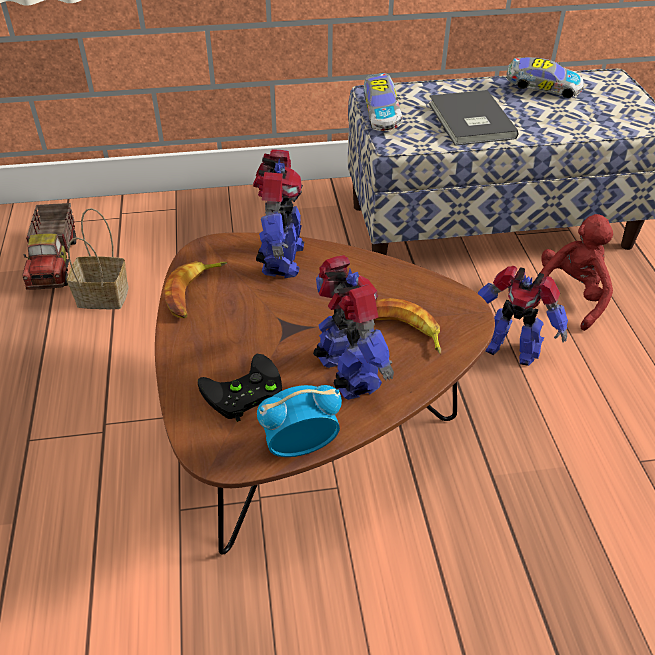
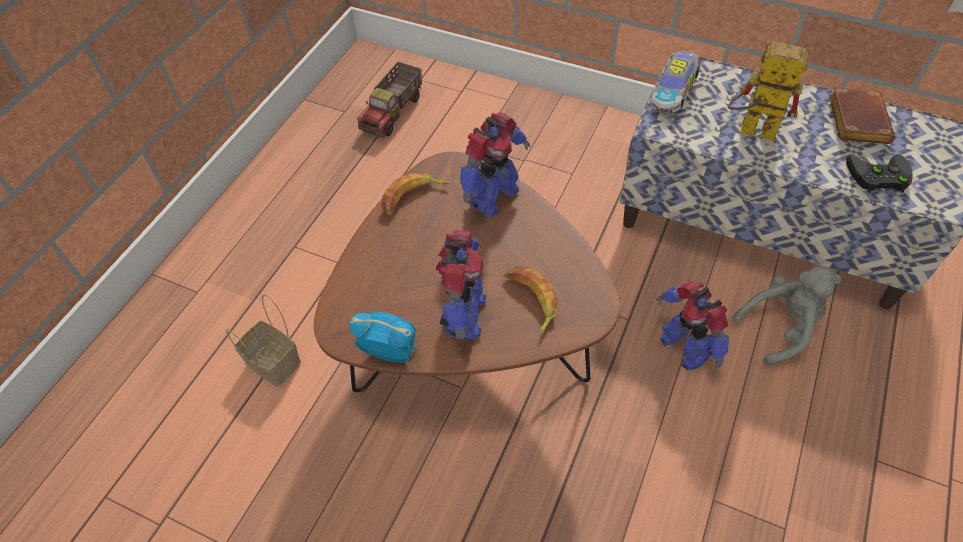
camera: 35 degrees right, 10 degrees up
(105, 296) = (408, 156): basket -> basket (275, 363)
(242, 394) = (384, 294): black game controller -> black game controller (877, 176)
(469, 121) = (749, 130): grey book -> toy robot
(540, 89) = (855, 119): toy car -> brown book
(569, 297) = (780, 327): red plush toy -> grey plush toy

